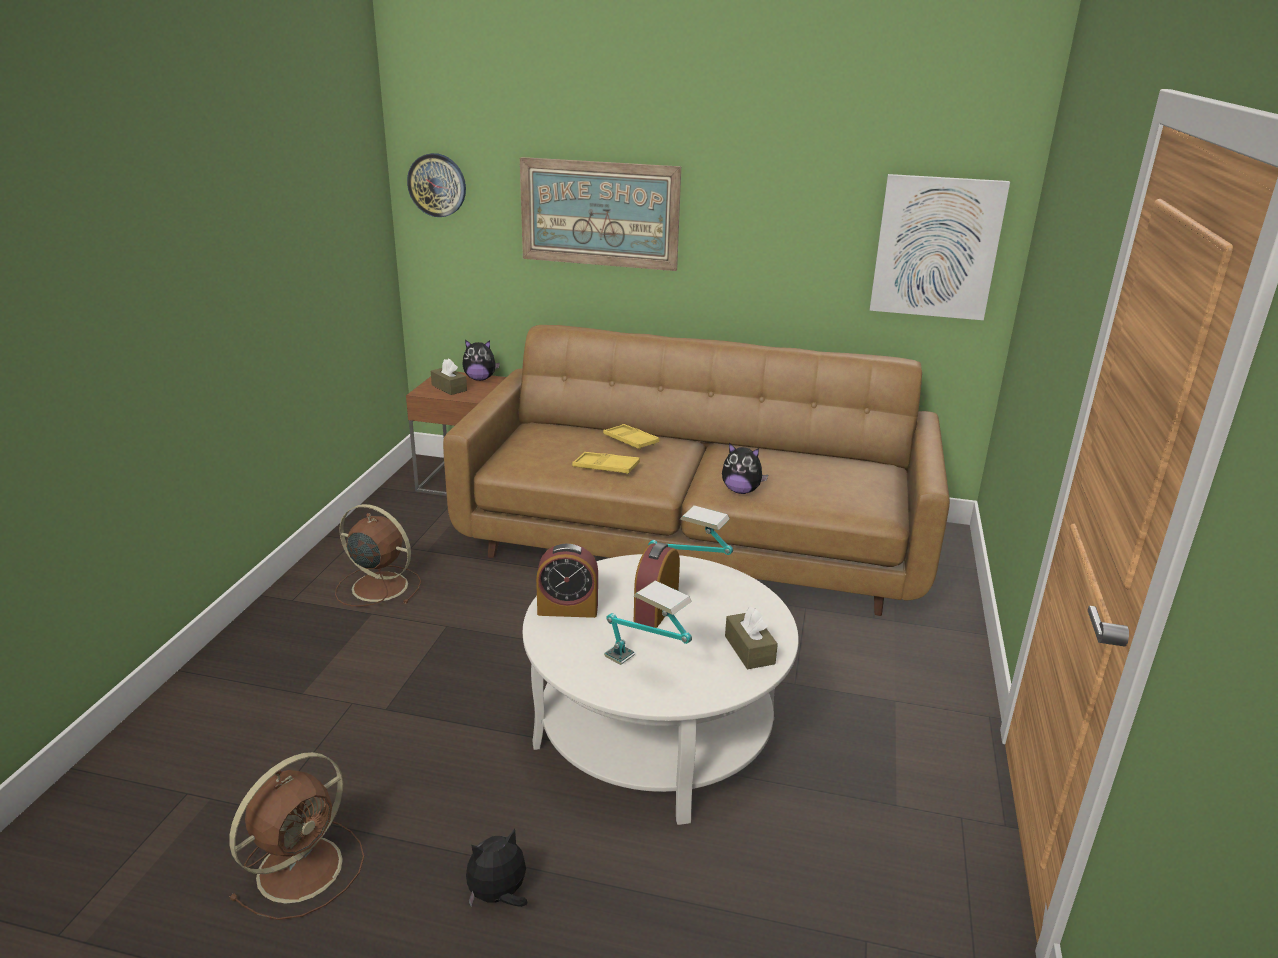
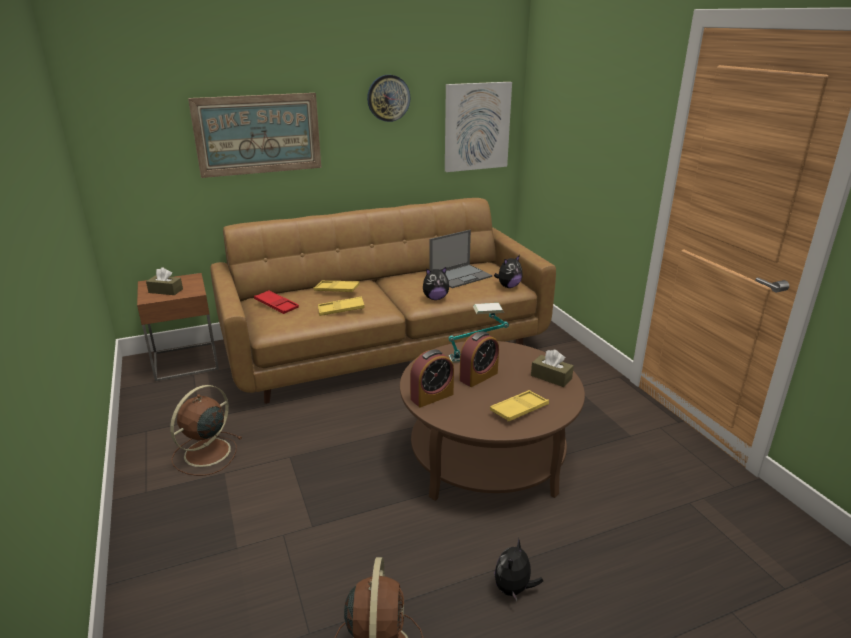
camera: 35 degrees left, 0 degrees up
(377, 586) = (205, 453): brown fan -> brown fan turned 45 degrees counterclockwise
(437, 185) = (113, 129): wall clock -> wall clock (388, 98)
(480, 379) = (181, 279): plush toy -> plush toy (508, 286)
(544, 439) = (276, 305): none -> red tray
(647, 670) = (519, 409): table lamp -> yellow tray
(656, 609) = (478, 376): alarm clock -> alarm clock turned 120 degrees counterclockwise
(656, 730) = (487, 456): white coffee table -> brown coffee table
(817, 472) = (461, 276): none -> laptop

